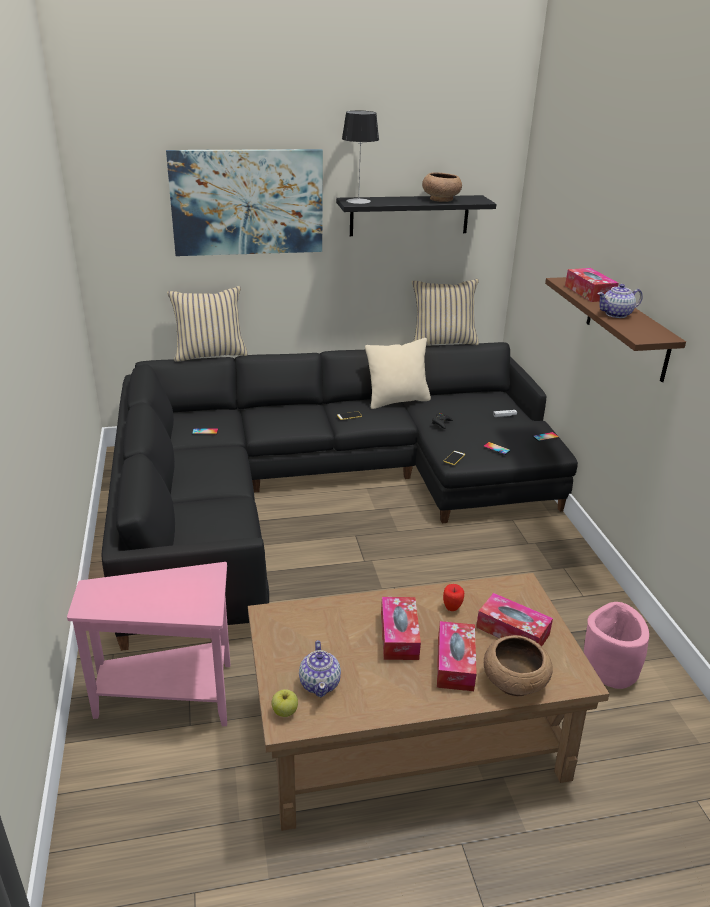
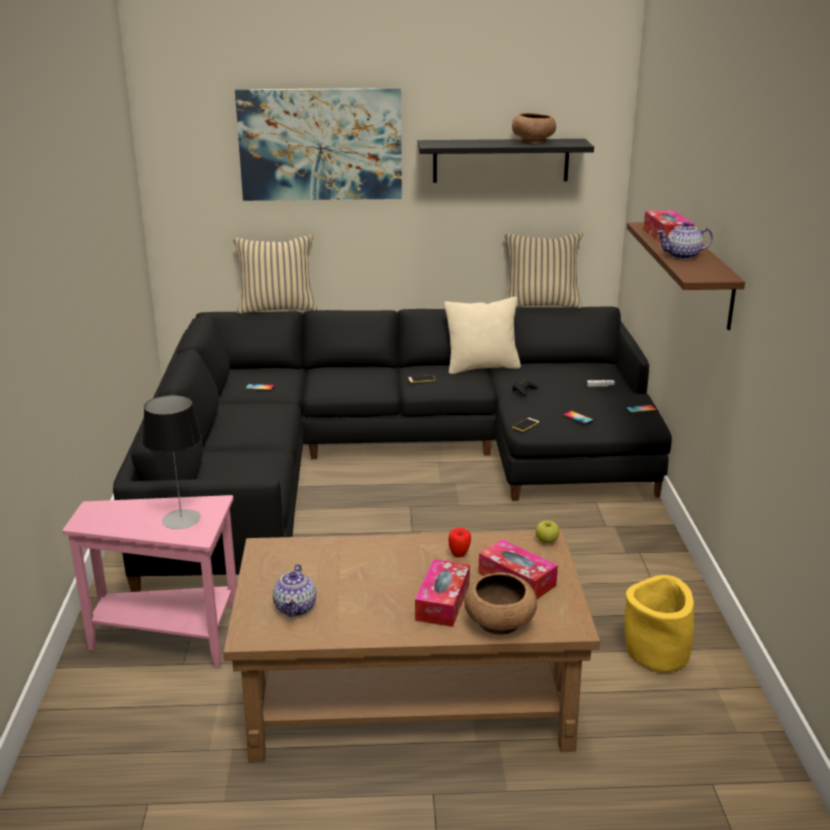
camera: 10 degrees right, 5 degrees down
(285, 711) = (252, 627): apple -> apple (547, 541)
(358, 201) = (439, 143): table lamp -> table lamp (181, 519)
(399, 635) = (393, 574): tissue box -> none
(609, 668) = (657, 653): pink planter -> yellow planter

